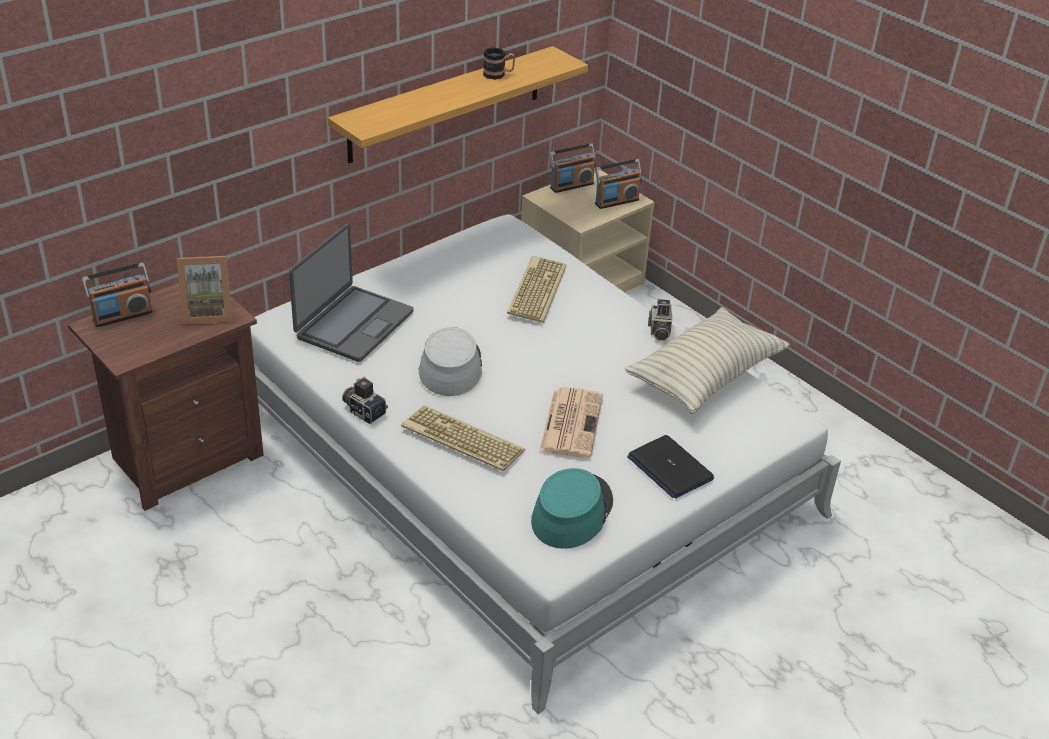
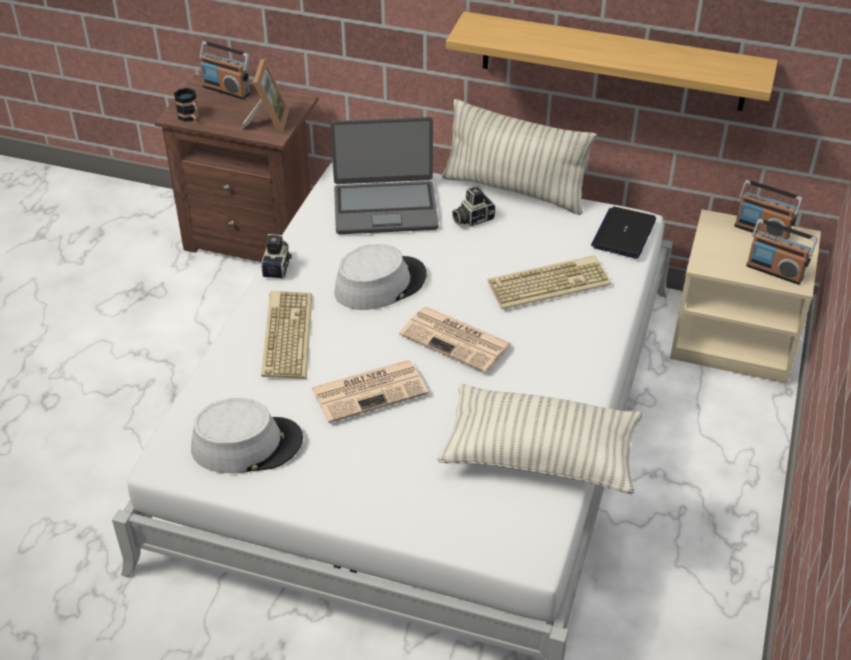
camera: 60 degrees right, 5 degrees up
(208, 312) = (268, 121): picture frame -> picture frame turned 135 degrees counterclockwise
(407, 256) = (514, 190): none -> pillow
(498, 74) = (667, 55): mug -> mug (190, 117)
(555, 358) = (457, 340): none -> newspaper
(571, 512) = (247, 444): turquoise hat -> grey hat
(659, 331) = (581, 392): camera -> camera (472, 219)
(669, 468) = (365, 486): laptop -> laptop (624, 233)

